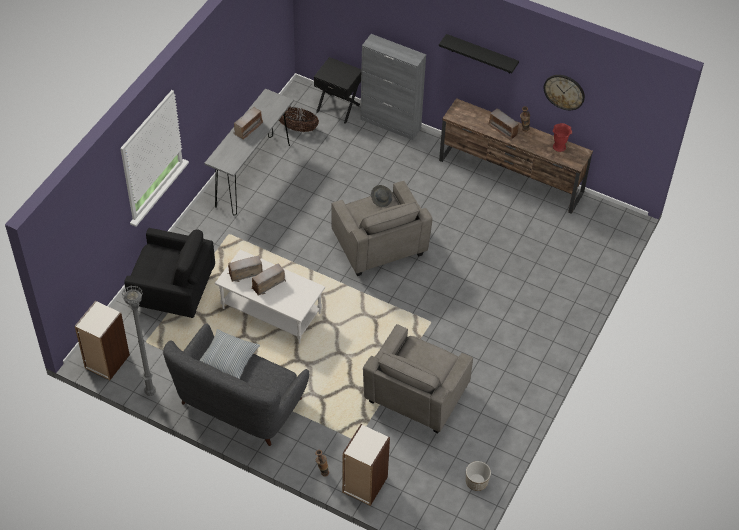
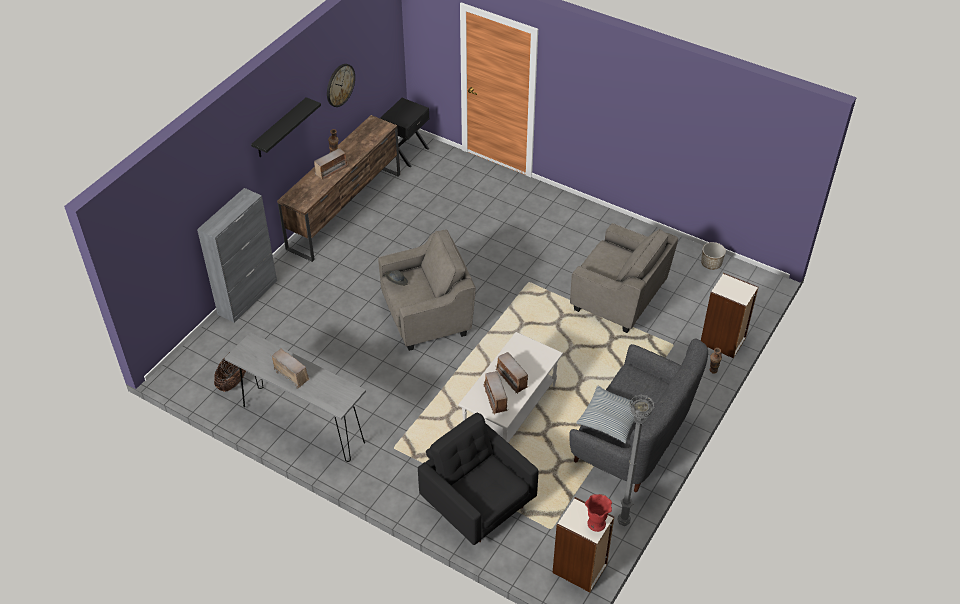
camera: 85 degrees left, 5 degrees down
(173, 292) = (478, 502): black armchair -> black armchair turned 60 degrees counterclockwise
(338, 107) = (210, 341): black nightstand -> black nightstand (406, 152)
(559, 147) = (362, 135): red vase -> red vase (596, 523)

